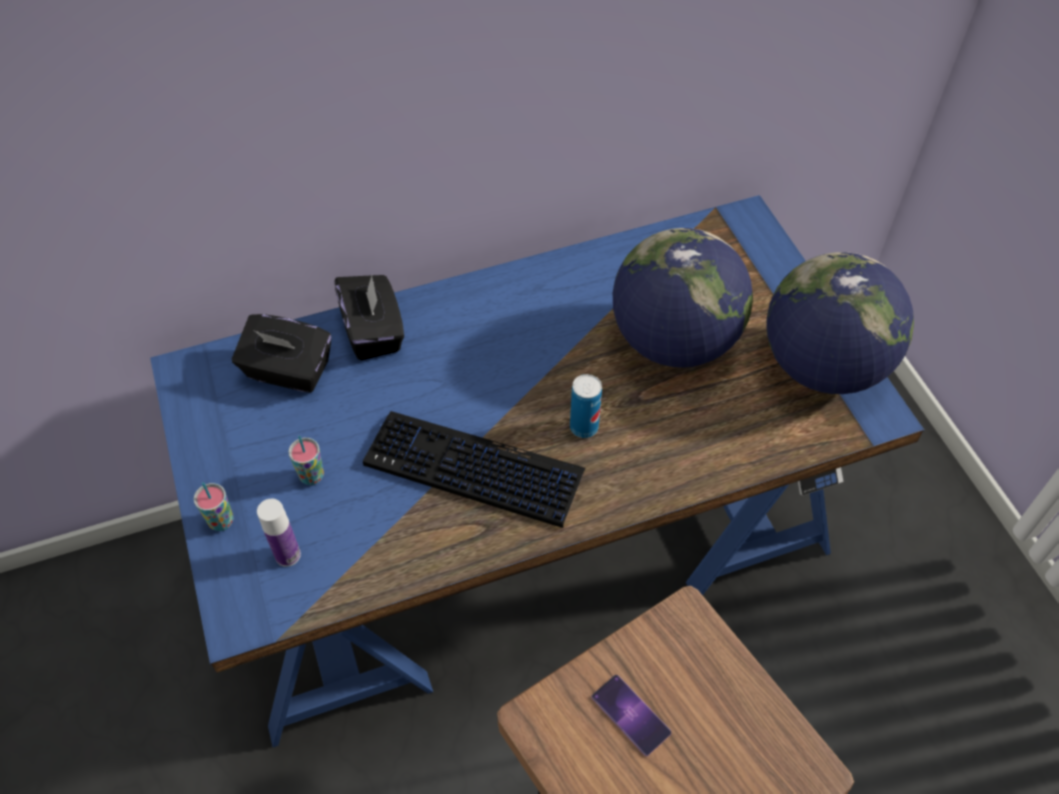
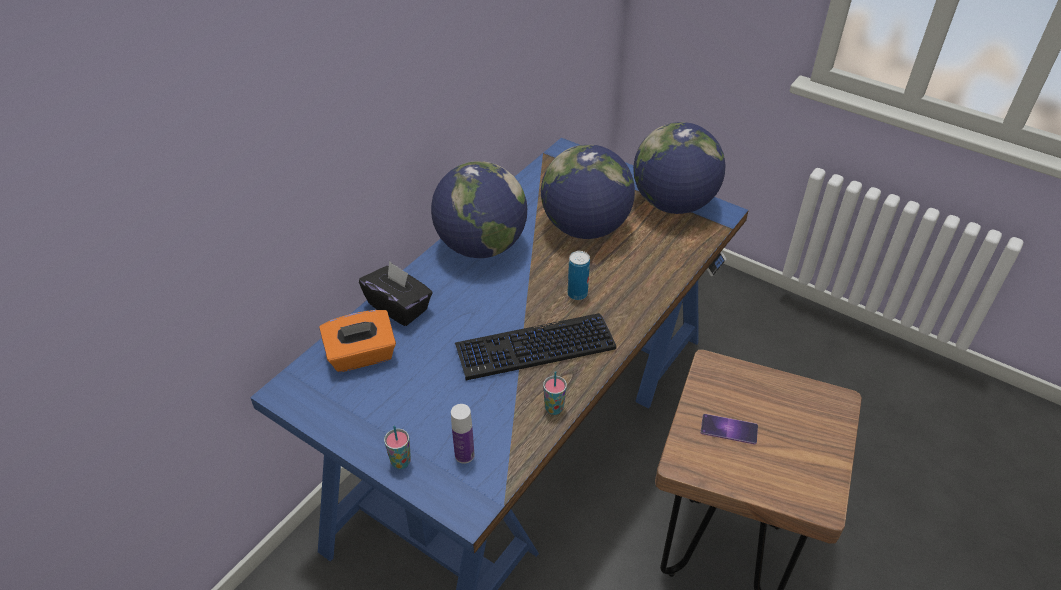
camera: 35 degrees left, 10 degrees down
(288, 371) = (362, 356): black tissue box -> orange tissue box
(312, 476) = (437, 404): cup -> cup (554, 408)
(527, 301) = (481, 246): none -> globe

